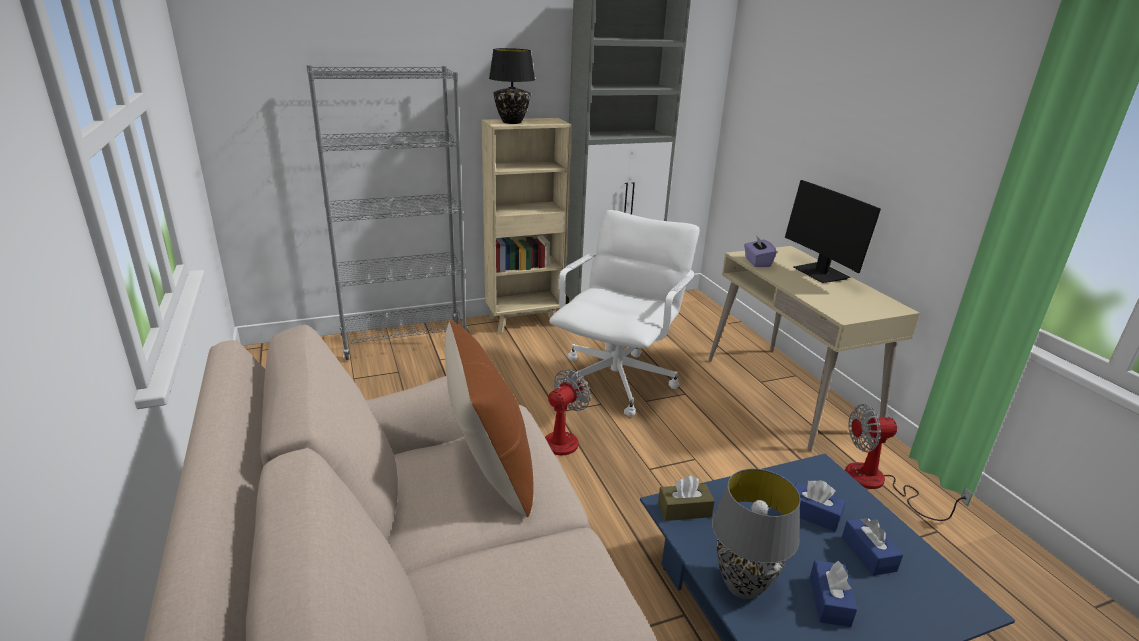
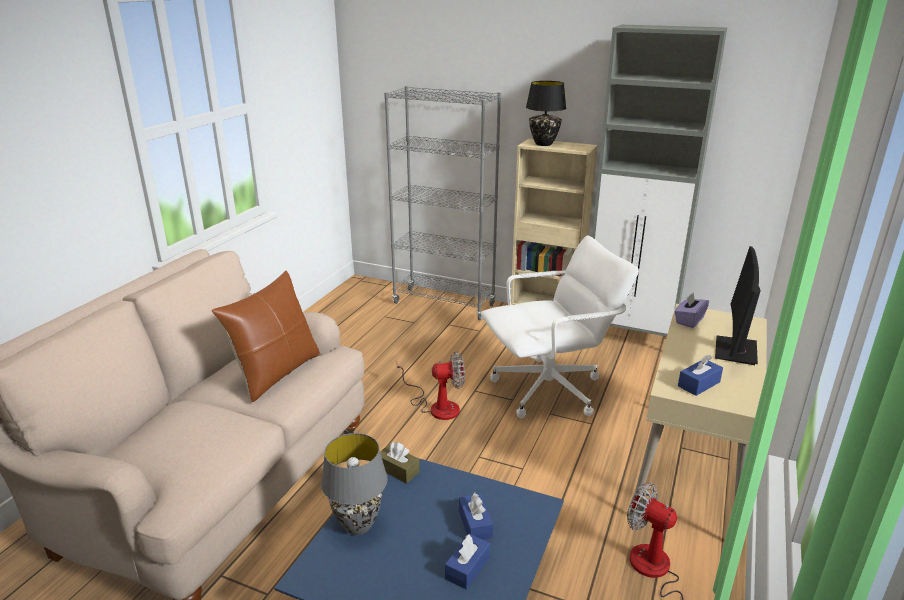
camera: 45 degrees right, 0 degrees up
(829, 601) = (391, 568): blue tissue box -> blue tissue box (698, 384)

